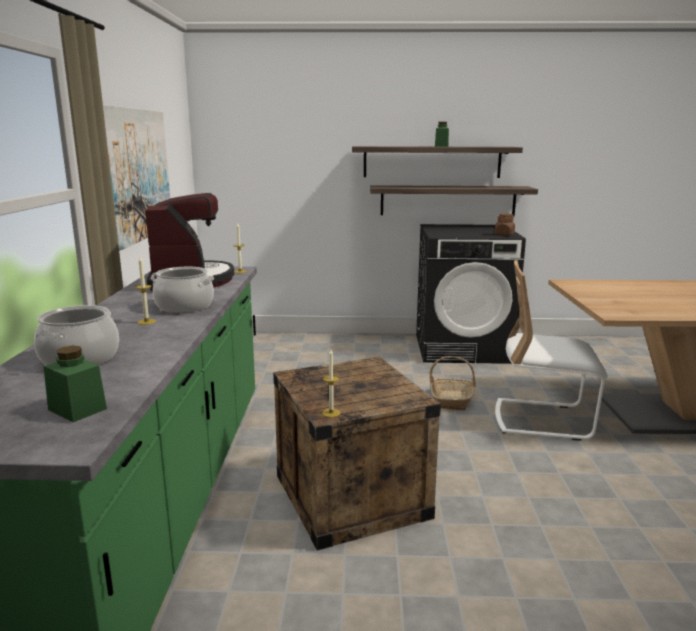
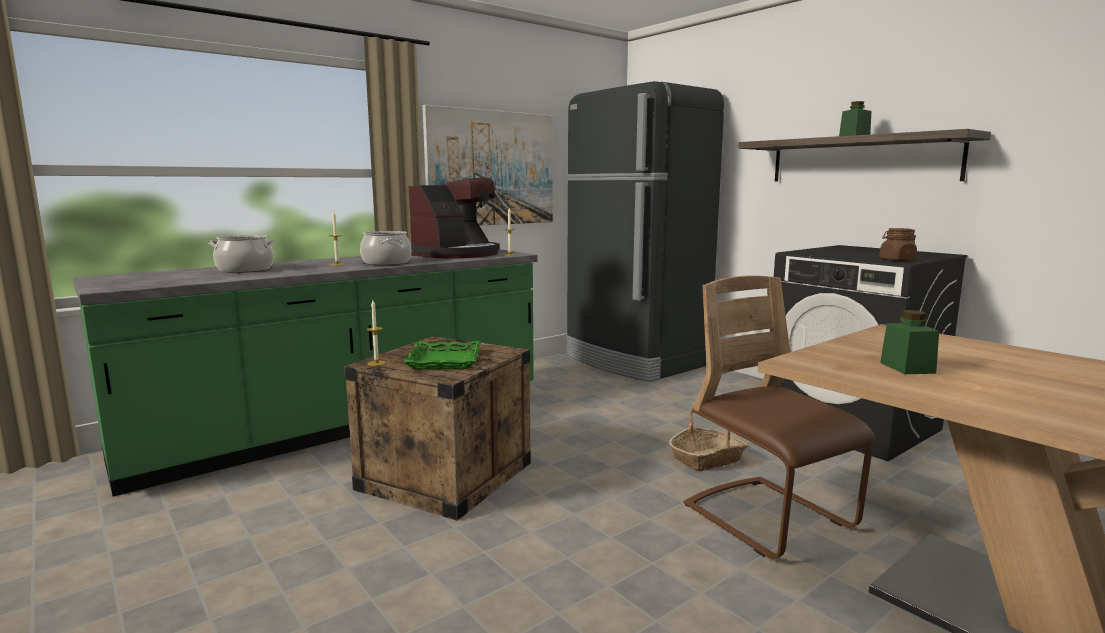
camera: 50 degrees right, 5 degrees down
(77, 409) = (158, 281): green jar -> green jar (907, 368)
(258, 346) = (634, 361): none -> black fridge
(367, 388) = (445, 361): none -> green tray
(448, 200) = (880, 214): shelf -> none
(542, 420) = (768, 519): white chair -> brown chair

